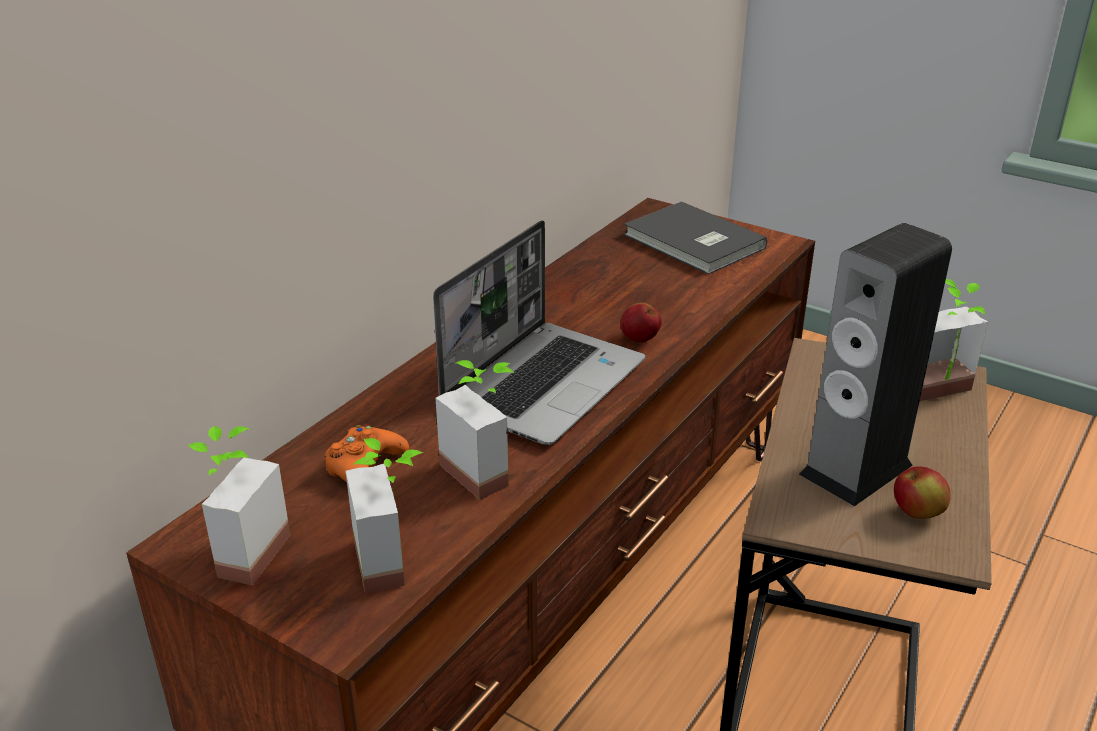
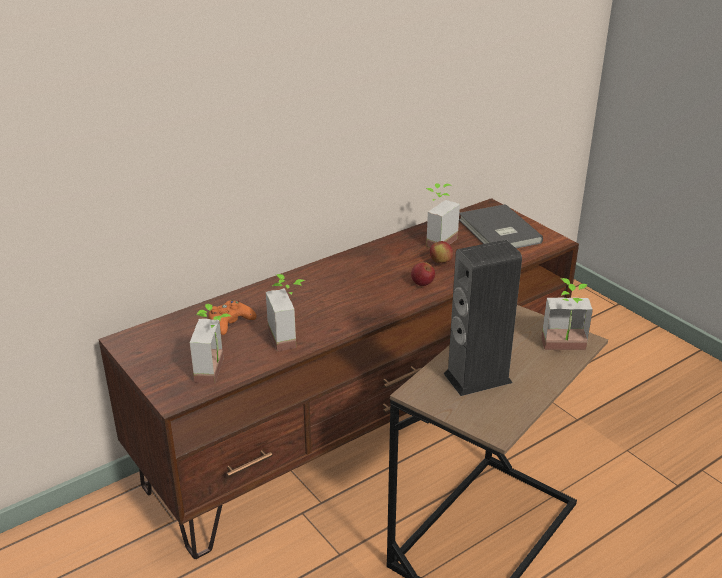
camera: 20 degrees right, 0 degrees up
(240, 552) = (148, 350): potted plant -> potted plant (436, 240)
(544, 383) = (351, 298): laptop -> none
(917, 513) = (493, 407): apple -> apple (440, 262)

